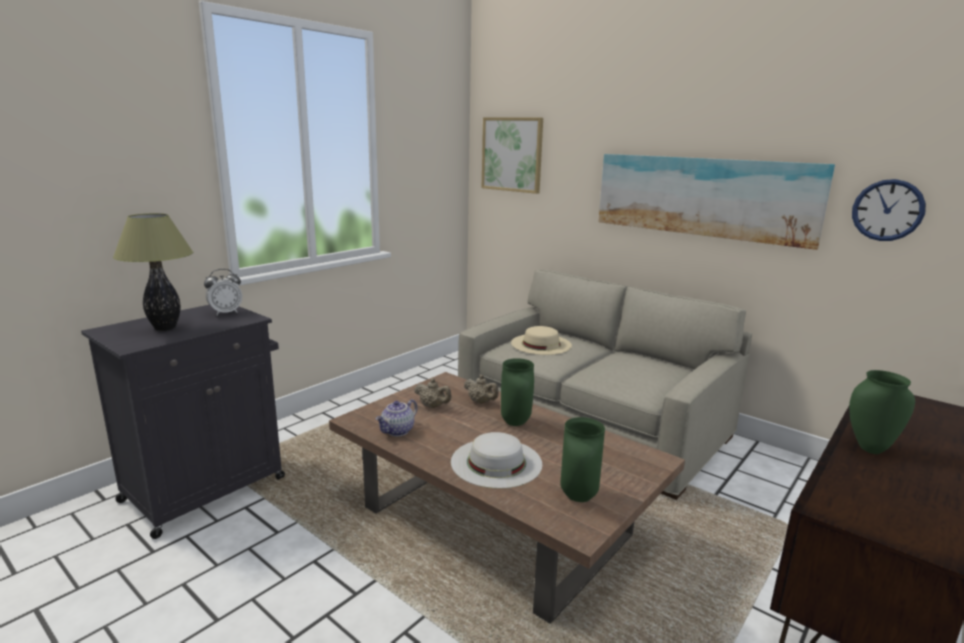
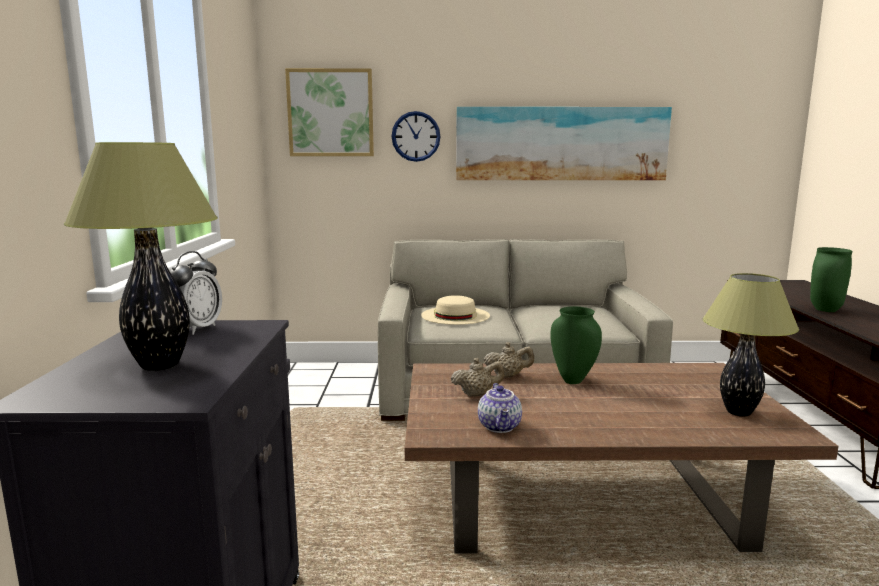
camera: 40 degrees left, 5 degrees down
(496, 462) = (635, 414): white hat -> none
(577, 496) = (738, 412): green vase -> table lamp
(887, 210) = (708, 142): wall clock -> wall clock (416, 136)

